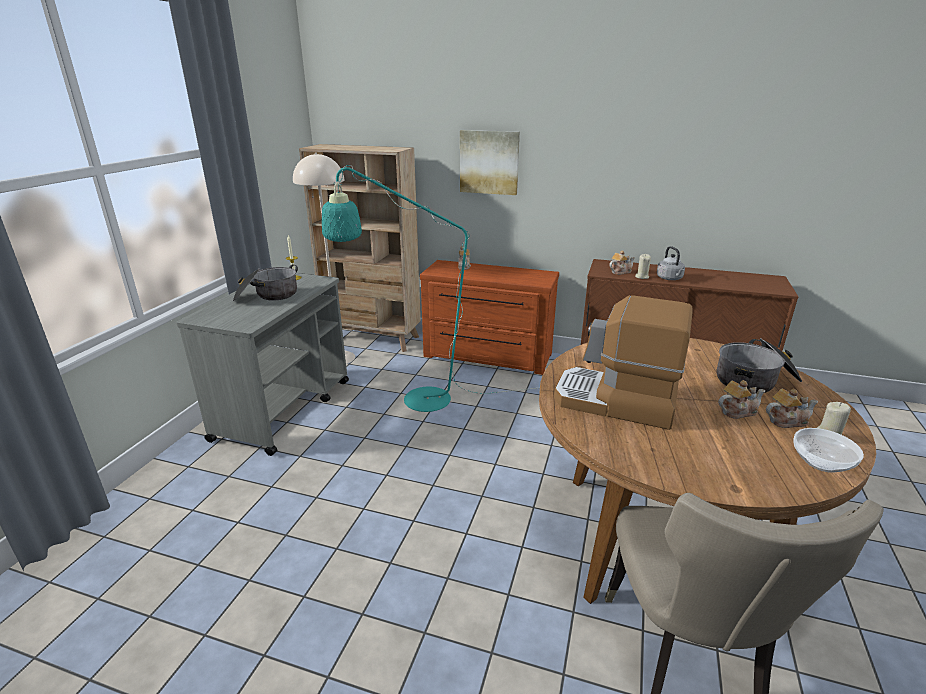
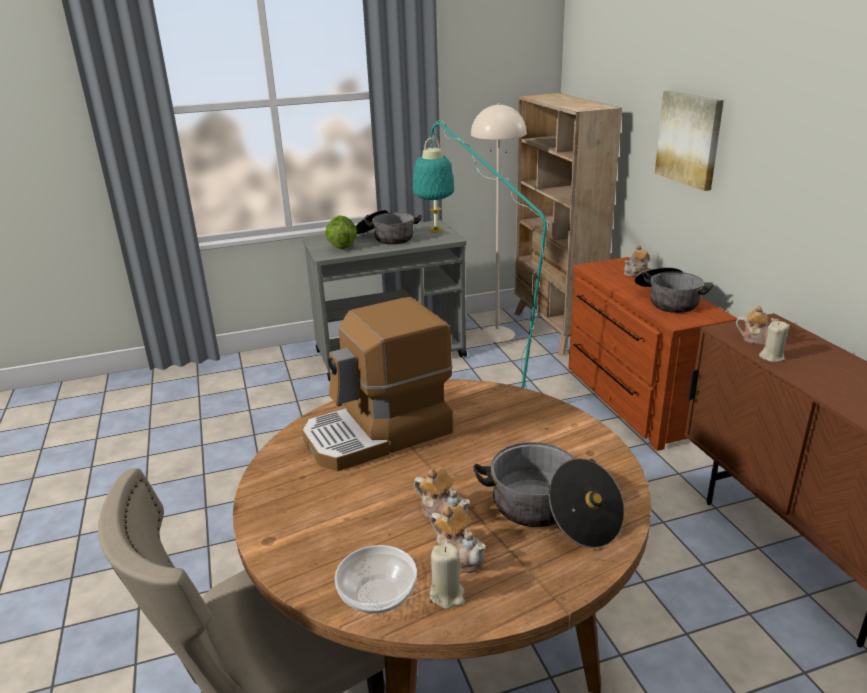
camera: 55 degrees right, 0 degrees up
(244, 314) = (342, 246): none -> lettuce
(513, 275) = (667, 300): none -> cooking pot
(615, 402) = (379, 434): coffee machine -> coffee machine turned 105 degrees counterclockwise
(670, 278) = (809, 376): grey kettle -> none

